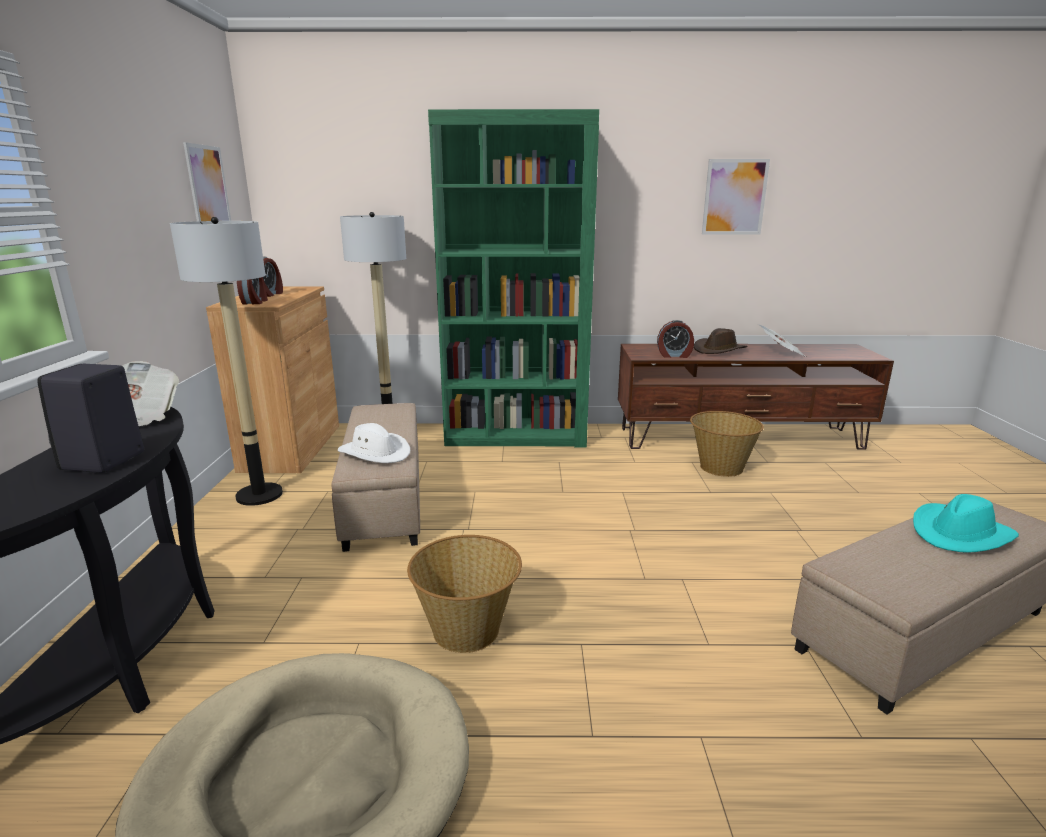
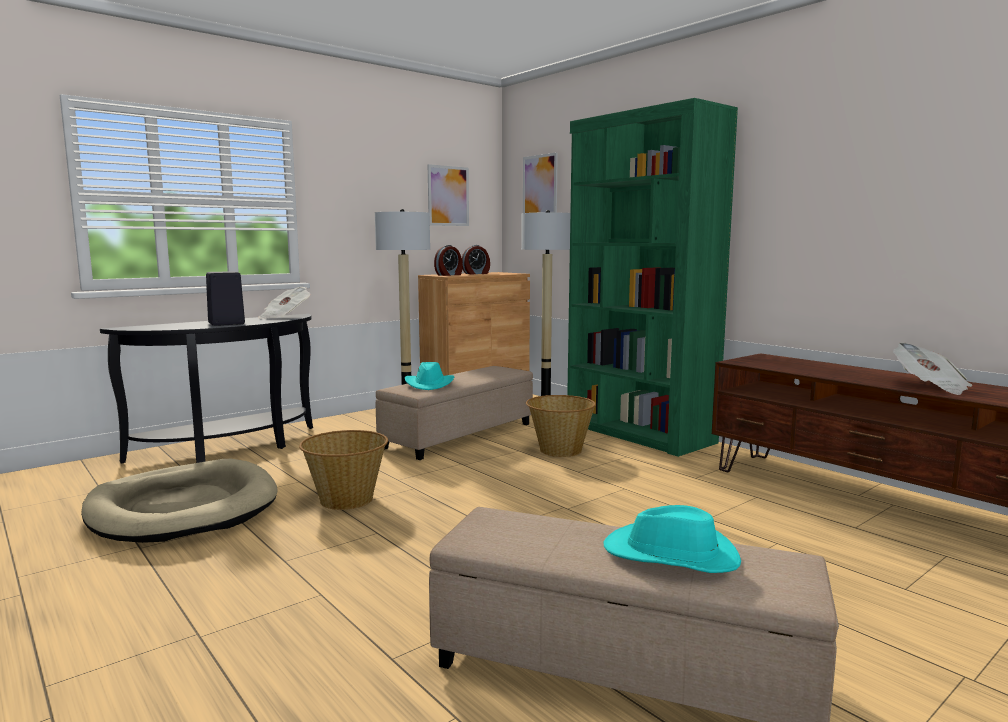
camera: 50 degrees right, 10 degrees down
(375, 453) = (430, 384): white hat -> turquoise hat
(674, 355) = (776, 366): alarm clock -> none
(719, 350) = (854, 372): brown hat -> none
(720, 468) = (776, 510): basket -> basket (559, 450)
(734, 197) = (908, 178): picture -> picture (540, 185)

